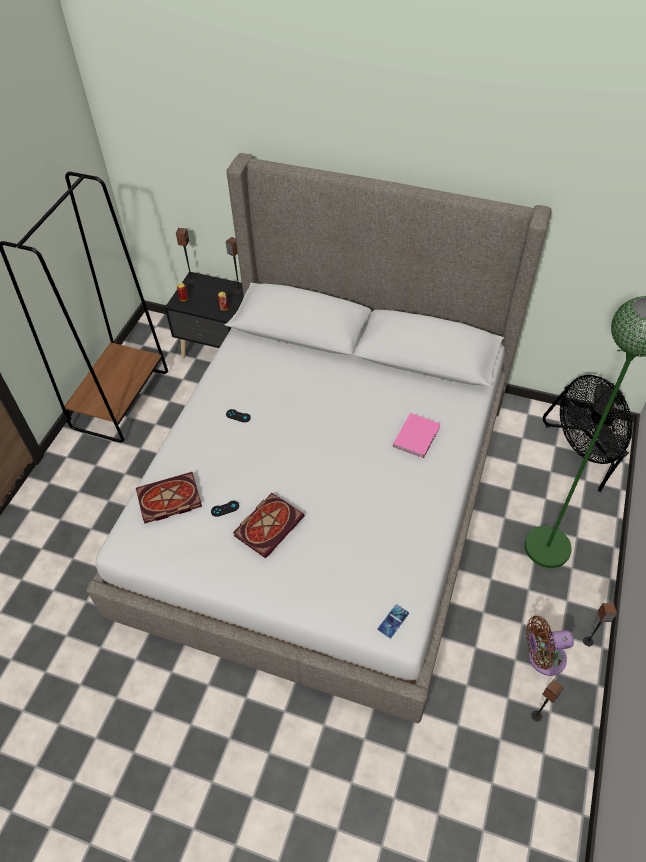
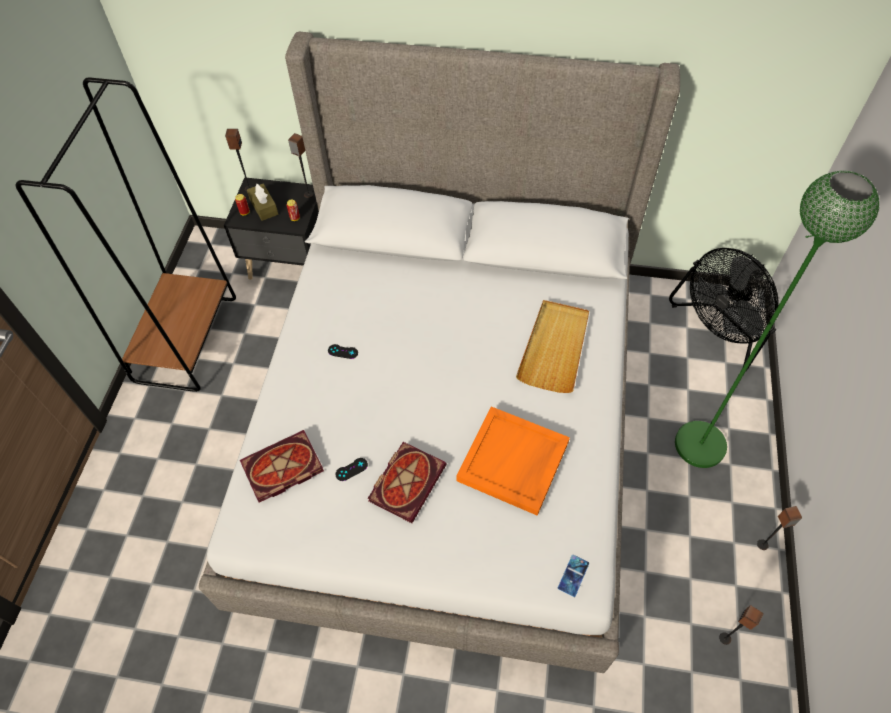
camera: 10 degrees left, 5 degrees up
(200, 296) = (264, 207): none -> brown tissue box
(362, 523) = (513, 462): none -> orange tray
(417, 436) = (554, 348): pink book -> beige tray
(542, 658) = (718, 571): brown fan -> none

